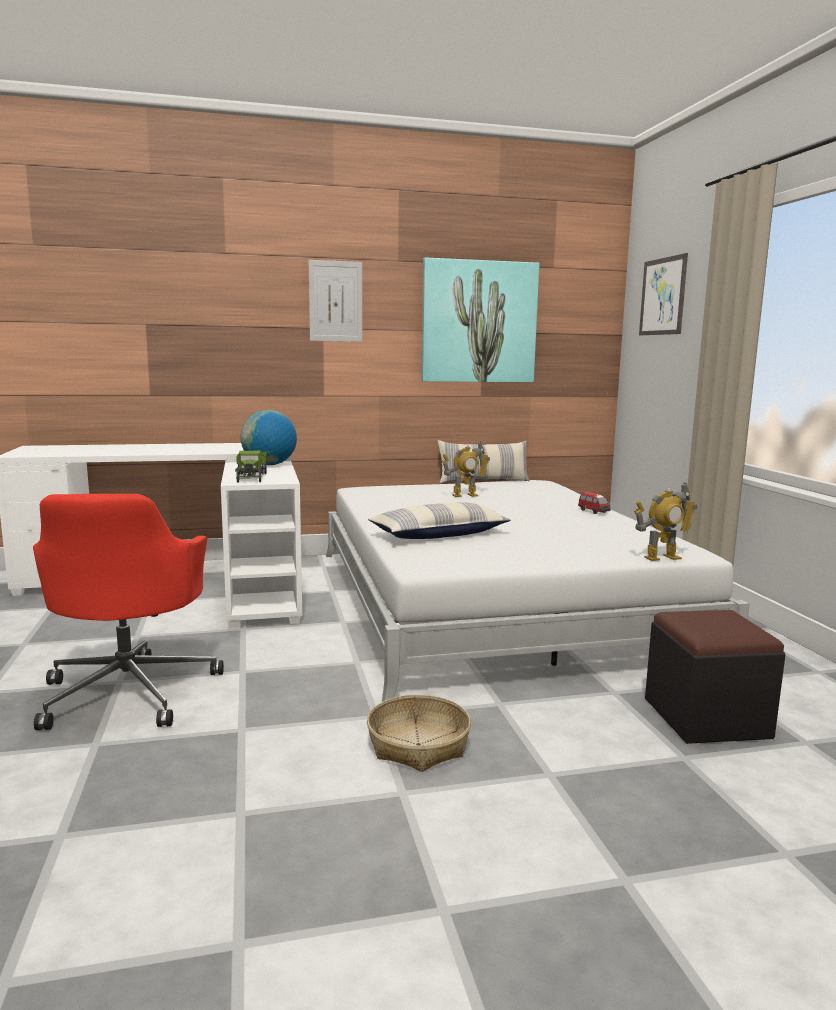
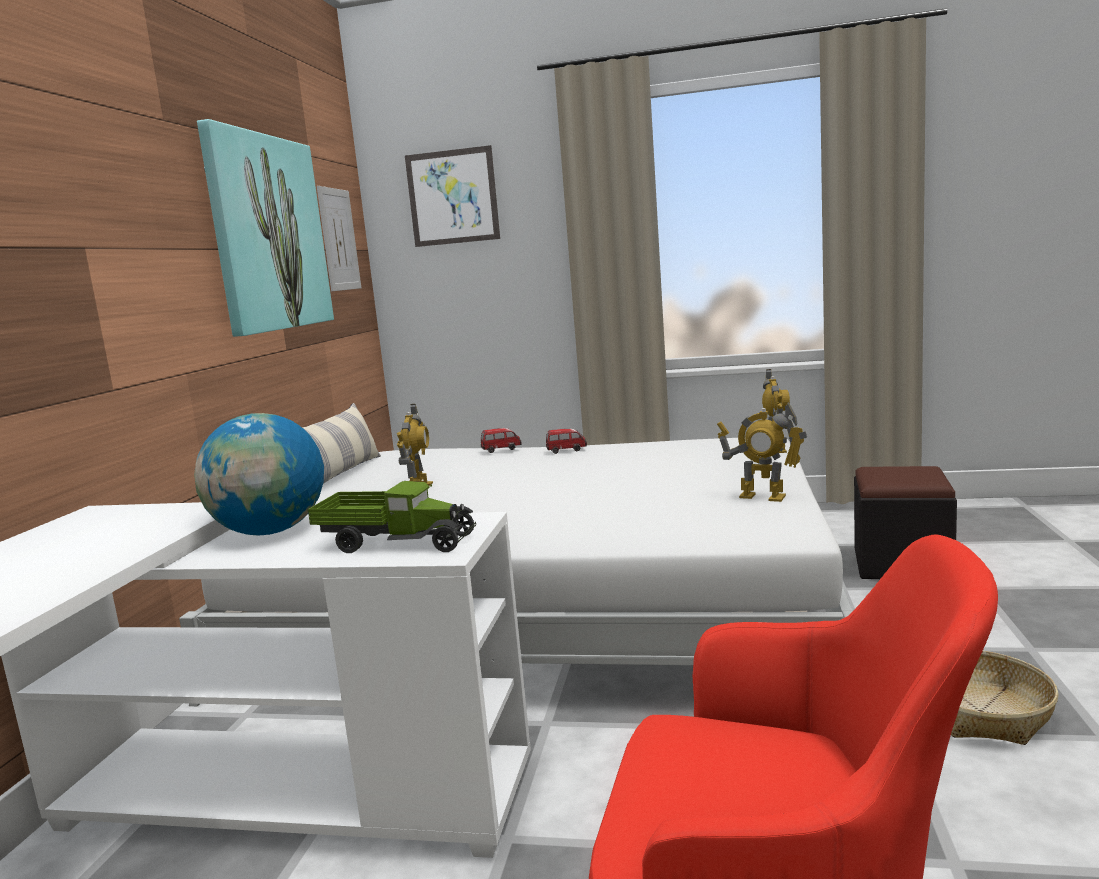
camera: 65 degrees left, 0 degrees up
(335, 301) = (98, 191): picture -> picture (339, 239)
(439, 535) = (628, 515): pillow -> none
(504, 559) = (762, 497): none -> toy robot
(572, 498) = (501, 449): none -> toy car

